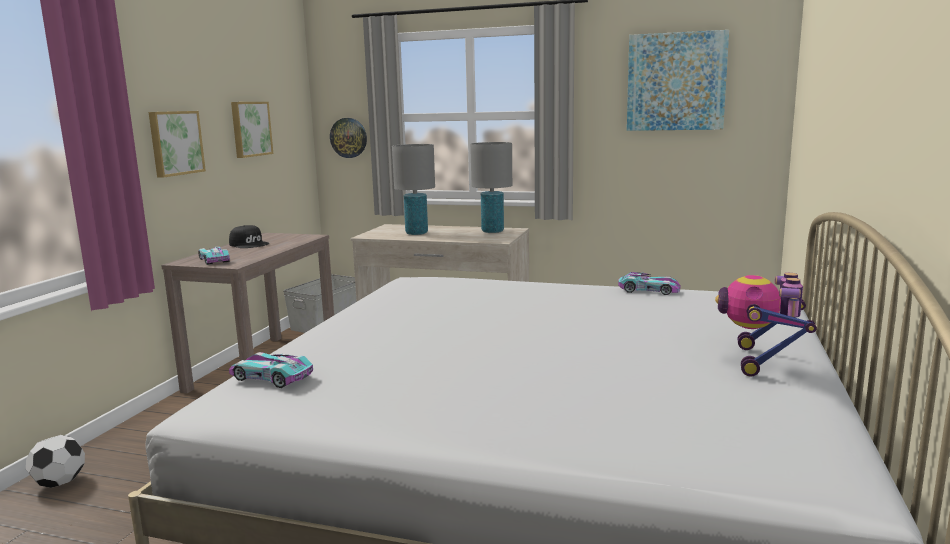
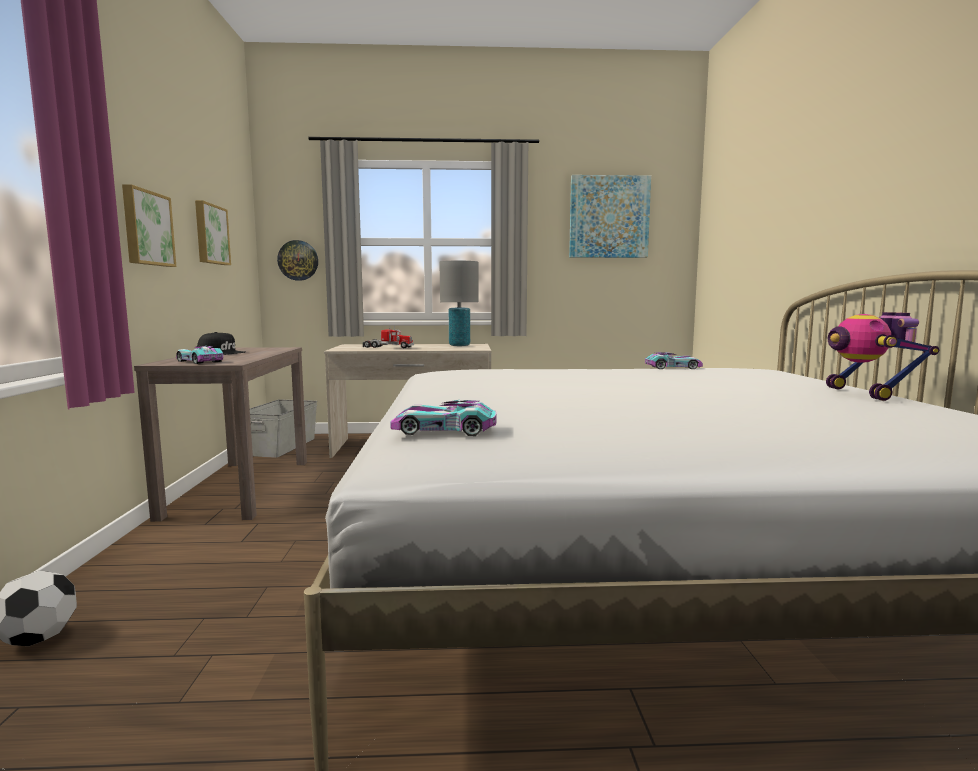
camera: 20 degrees left, 5 degrees down
(416, 233) = (388, 347): grey table lamp -> toy truck

